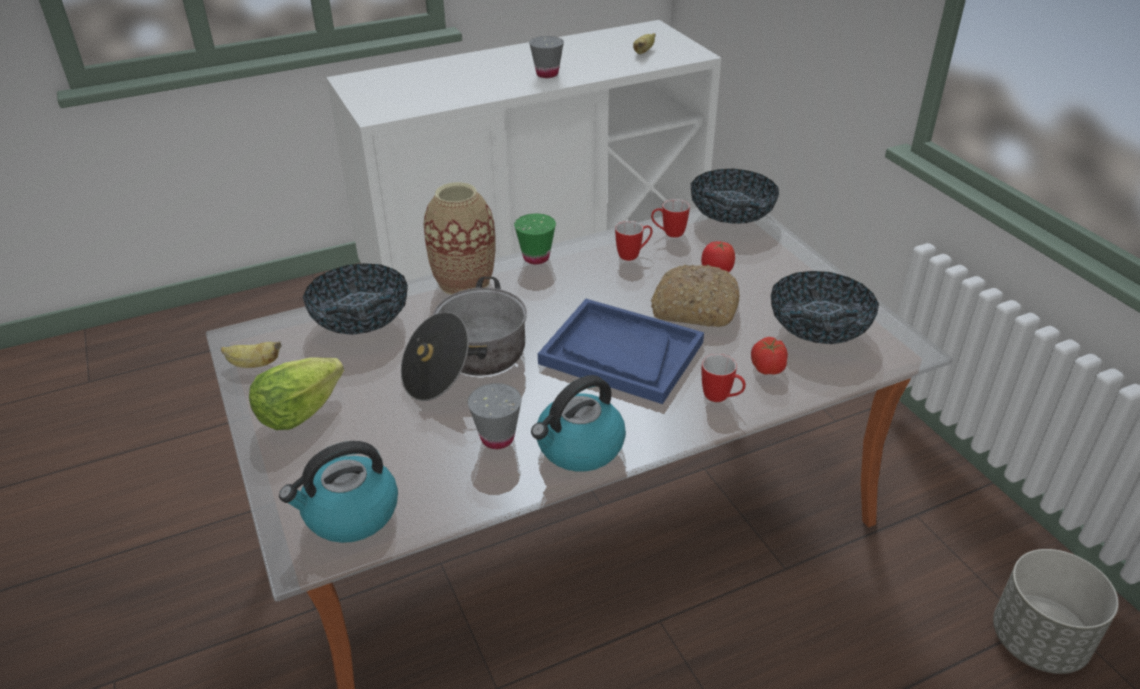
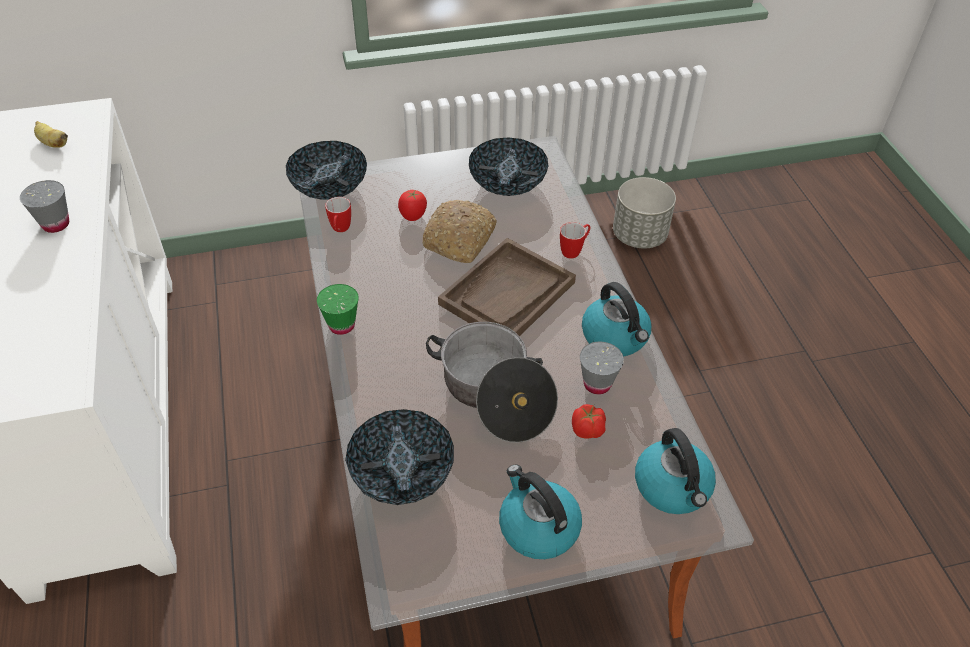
camera: 80 degrees left, 10 degrees up
(253, 365) = (452, 571): banana -> none
(298, 412) = (537, 527): lettuce -> kettle
(464, 281) = (362, 384): vase -> none
(621, 353) = (507, 294): blue tray -> brown tray
(633, 254) = (365, 259): mug -> none
(767, 368) = (546, 220): tomato -> tomato (588, 430)

